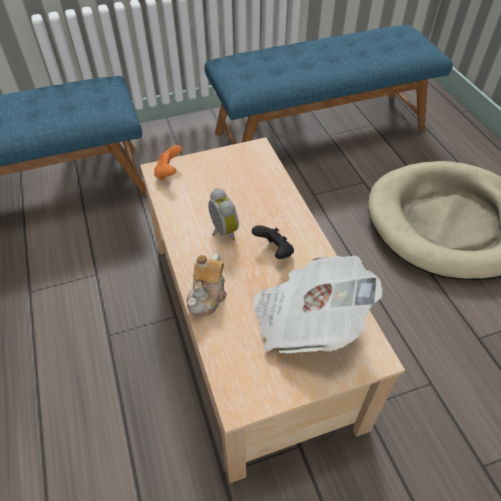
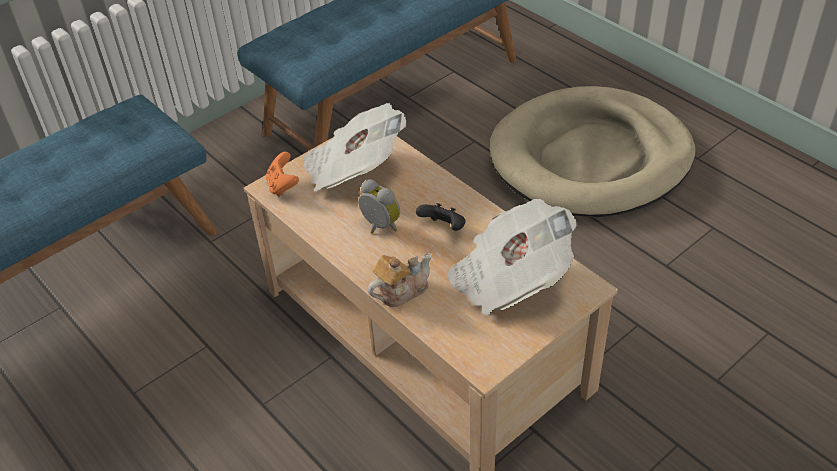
camera: 20 degrees left, 5 degrees down
(208, 296) = (401, 290): teapot -> teapot turned 120 degrees counterclockwise
(230, 176) = (353, 169): none -> newspaper

